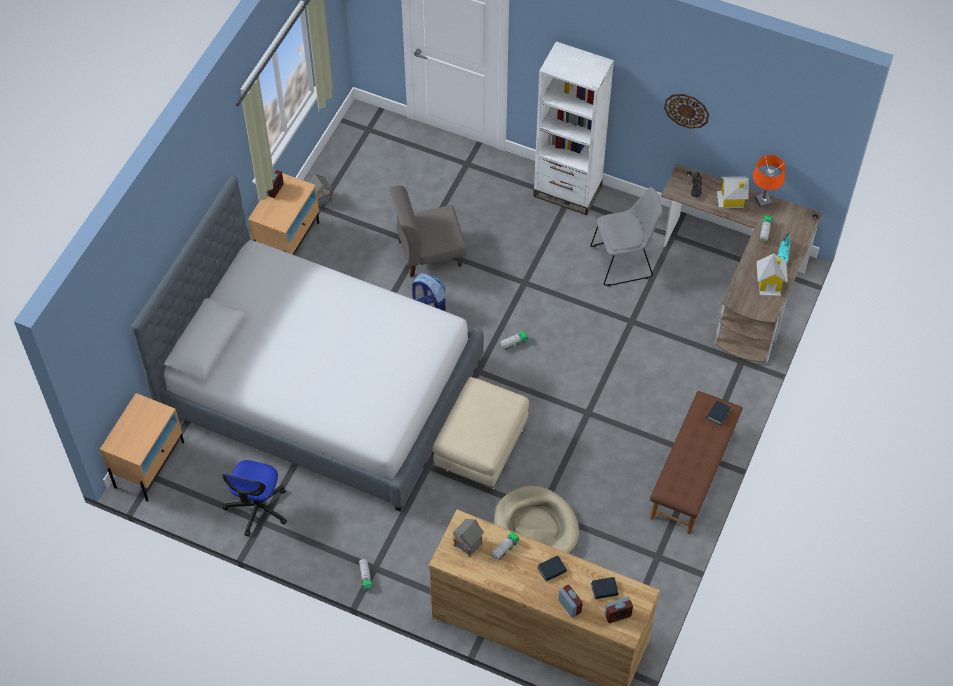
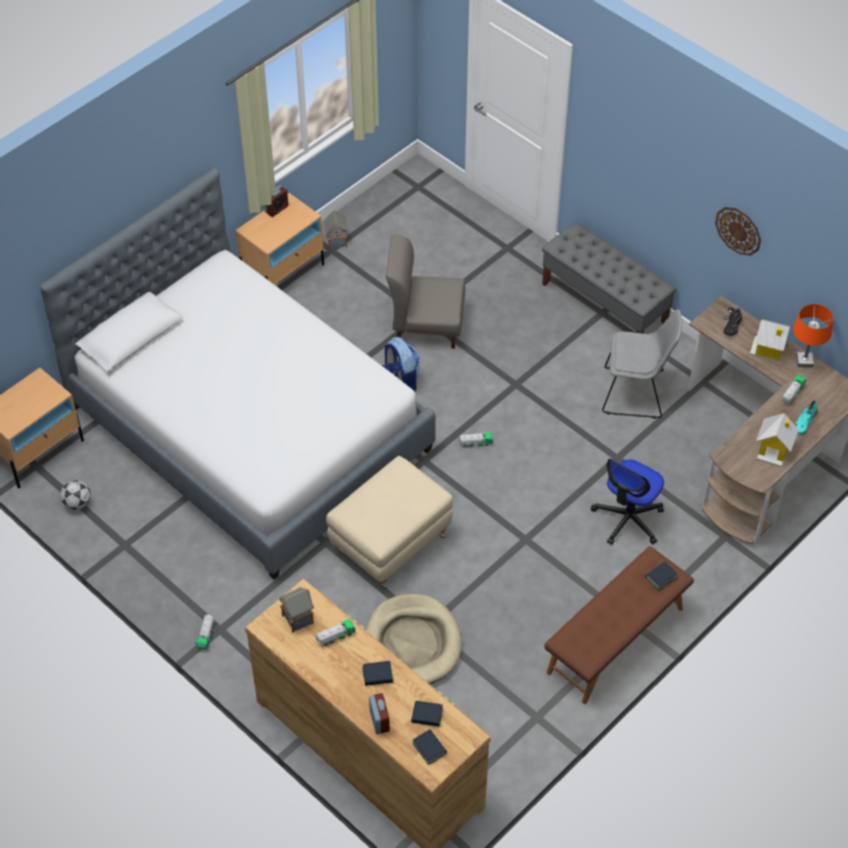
camera: 20 degrees right, 5 degrees down
(205, 498) = (77, 503): none -> football
(257, 508) = (126, 529): office chair -> office chair (628, 519)
(567, 191) = (604, 304): white bookcase -> grey bench
(617, 615) = (429, 748): alarm clock -> book

